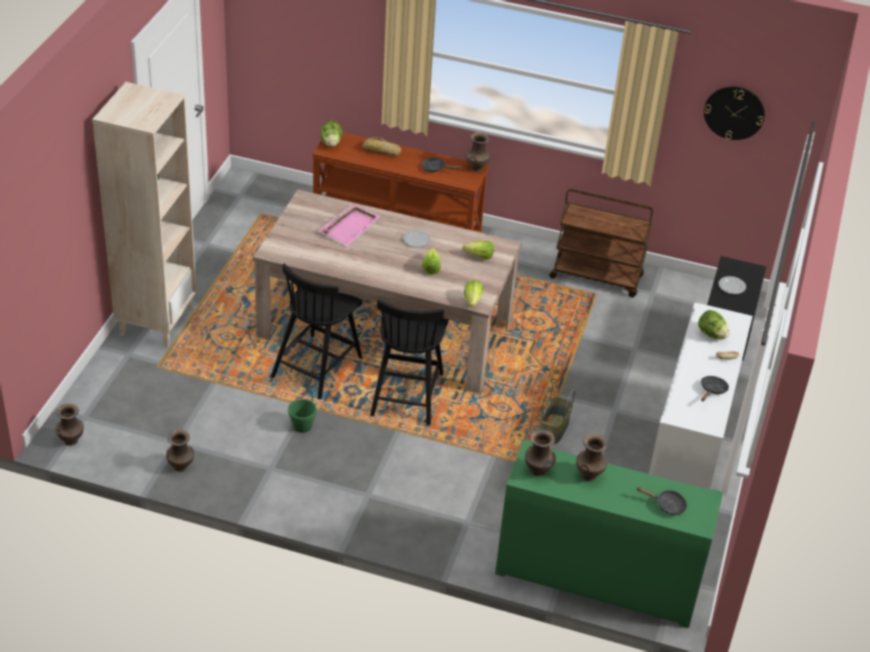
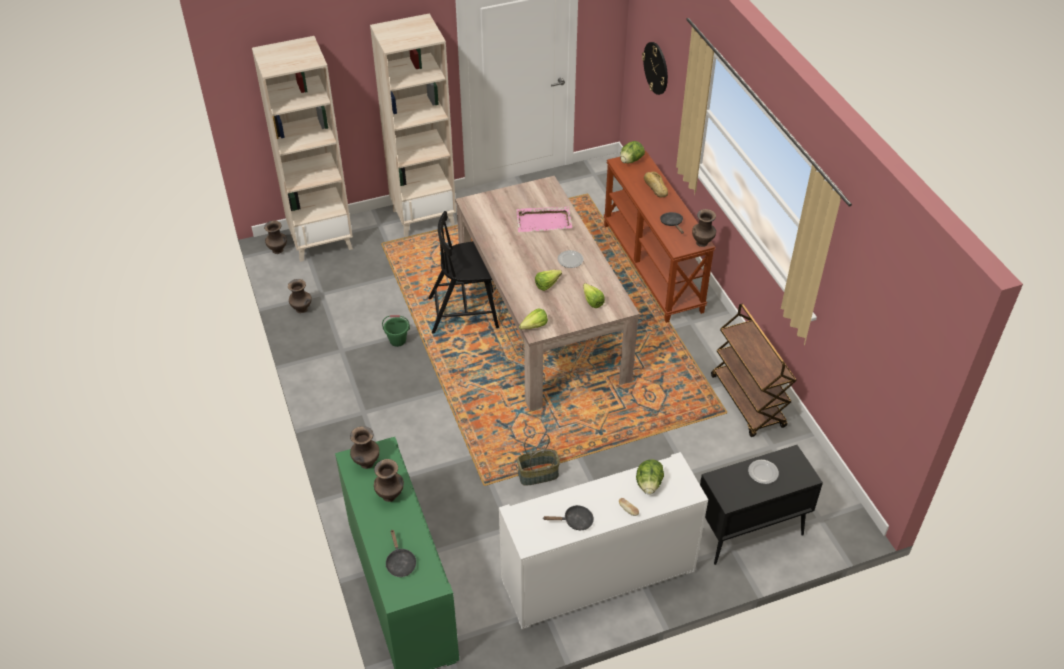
camera: 55 degrees right, 5 degrees up
(99, 404) = (321, 241): none -> beige bookcase
(407, 393) = (487, 372): black chair -> none
(734, 112) = (878, 316): wall clock -> wall clock (656, 68)

